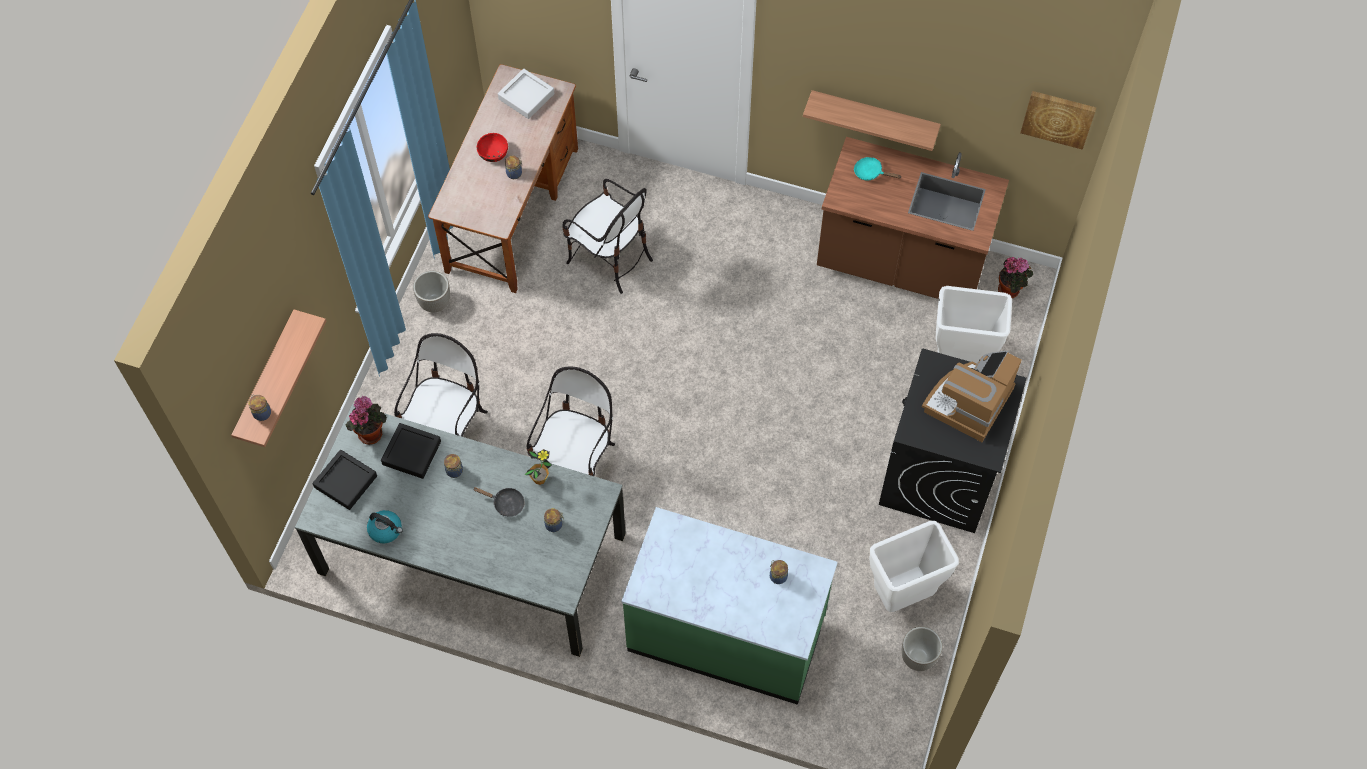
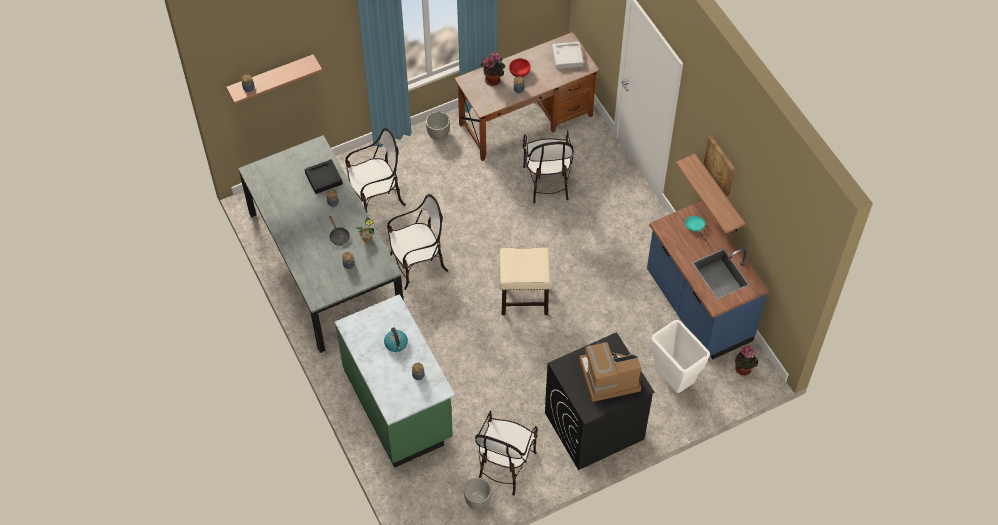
camera: 45 degrees right, 5 degrees down
(345, 482) = (281, 167): black tray -> none
(370, 432) = (316, 154): potted plant -> potted plant (493, 79)
(386, 530) = (274, 203): kettle -> kettle (396, 344)
(725, 404) = (523, 299): none -> beige stool
(901, 265) = (697, 308): brown counter -> blue counter
(901, 595) = (505, 465): white trash can -> chair
(1058, 118) = (795, 261): picture -> picture (720, 165)

